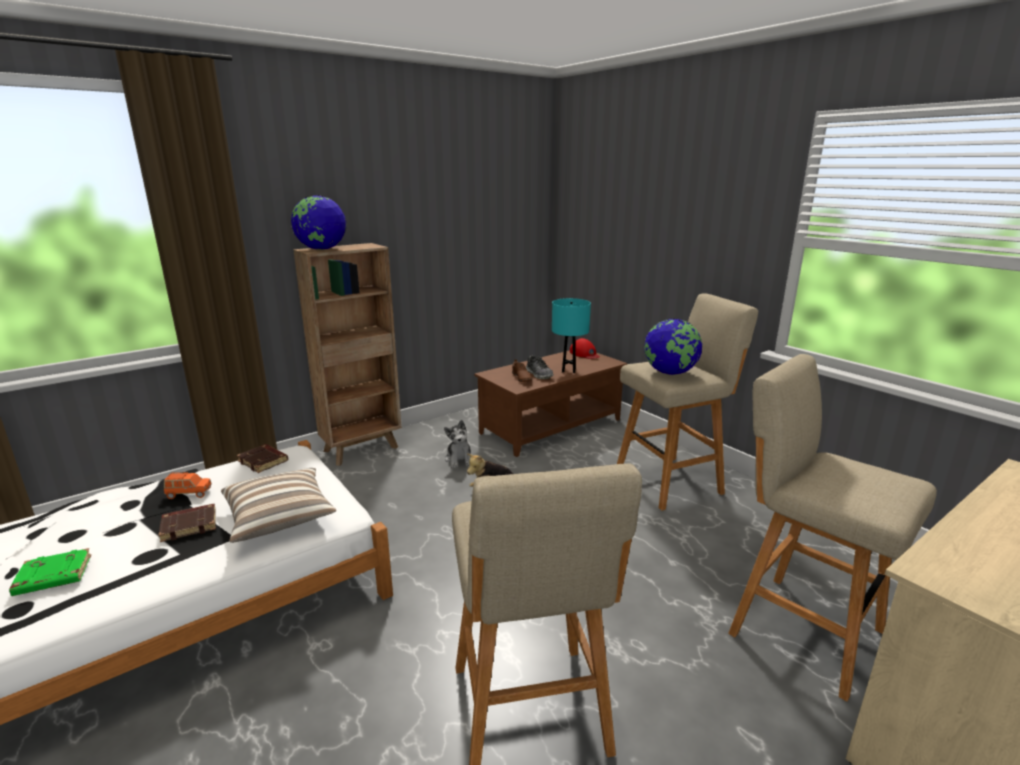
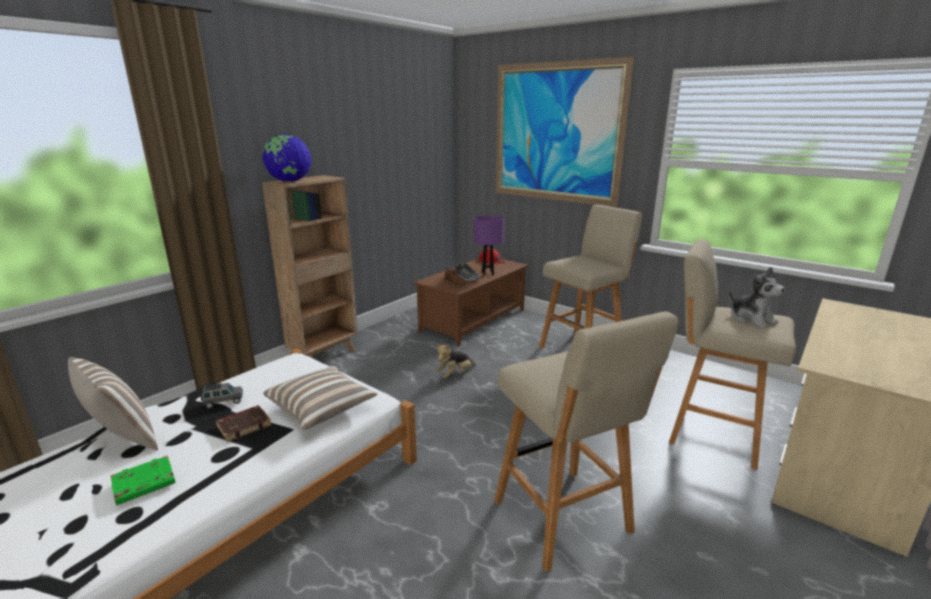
camera: 15 degrees left, 0 degrees up
(70, 522) = (122, 440): none -> pillow
(188, 494) = (223, 402): orange toy car -> grey toy car
(264, 461) = (274, 368): brown book -> none
(459, 459) = (413, 354): plush toy -> plush toy (751, 319)
(569, 370) = (488, 273): turquoise table lamp -> purple table lamp
(665, 198) = (556, 133): none -> picture
(670, 373) = (584, 265): globe -> none

